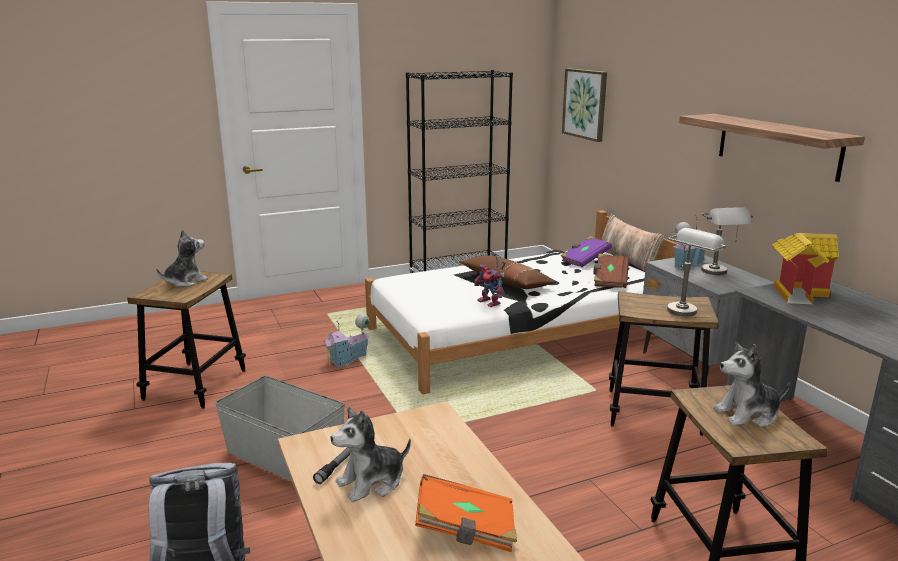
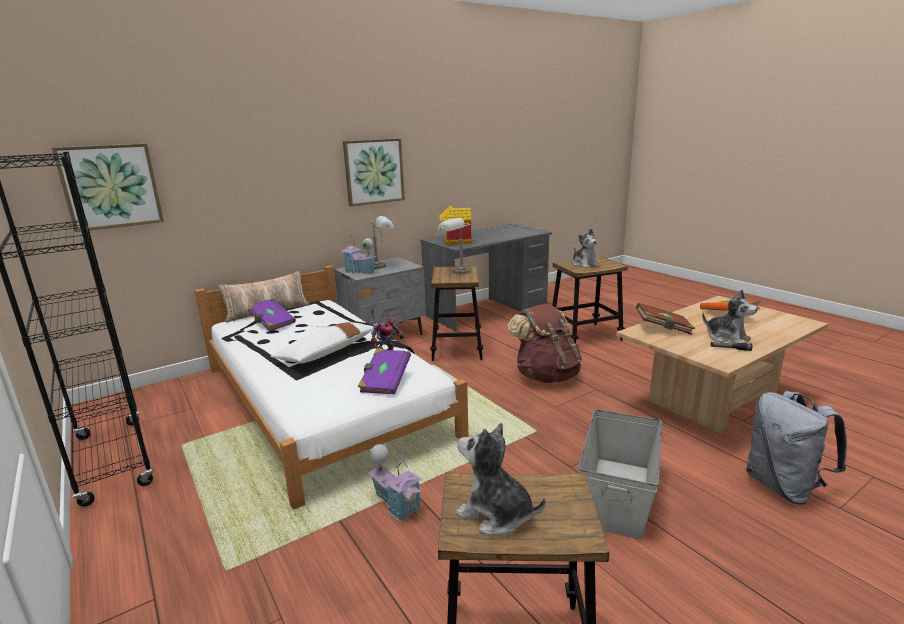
camera: 100 degrees left, 0 degrees up
(431, 301) = (385, 382): none -> purple book
(506, 282) = (327, 352): brown pillow -> white pillow
(550, 469) = (546, 376): none -> brown backpack
(609, 280) = (327, 315): brown book -> brown book (663, 329)
(777, 145) = (374, 171): shelf -> picture

